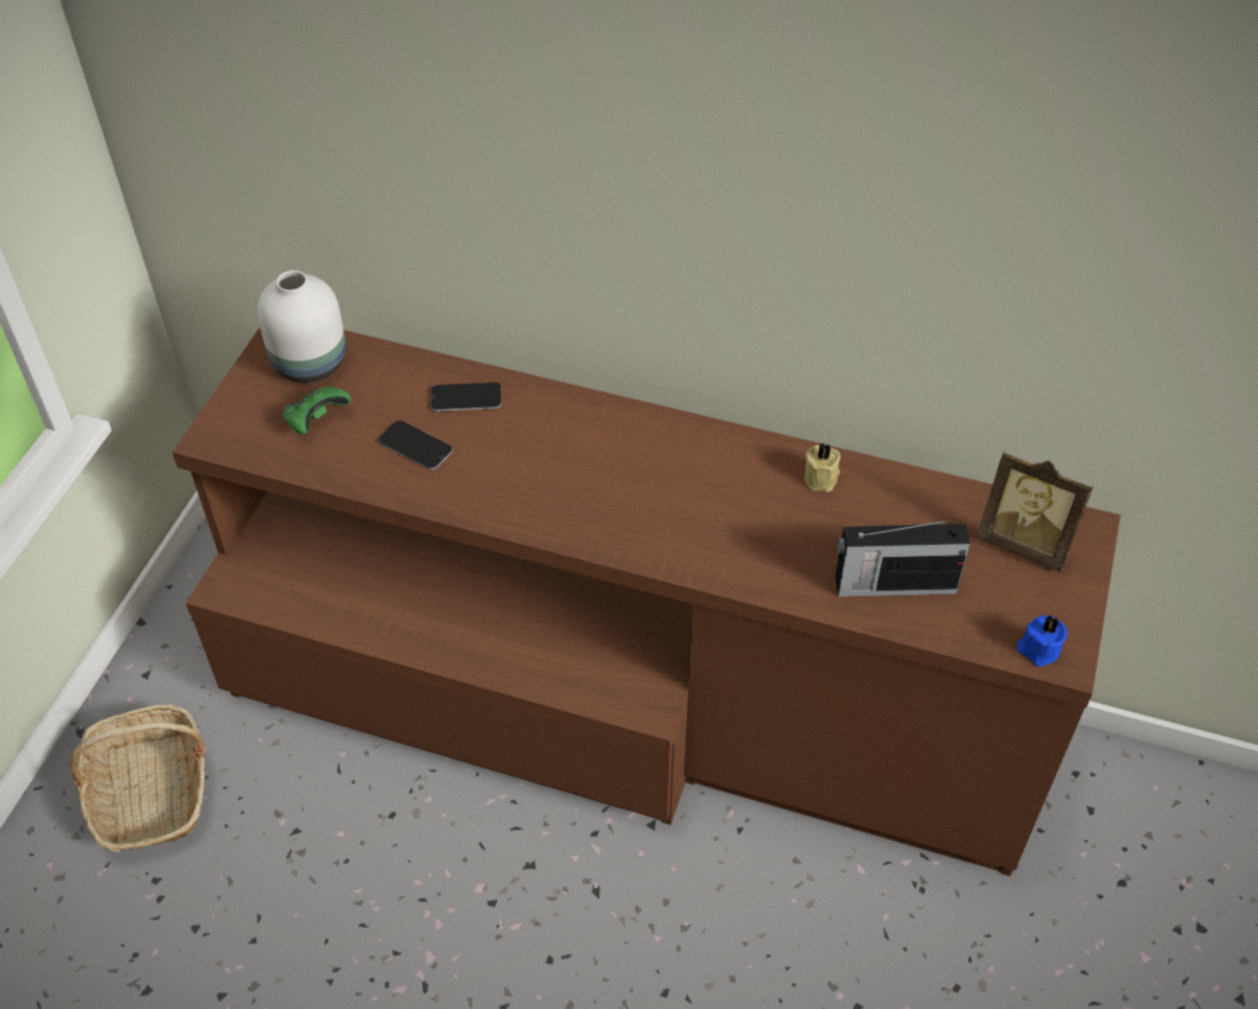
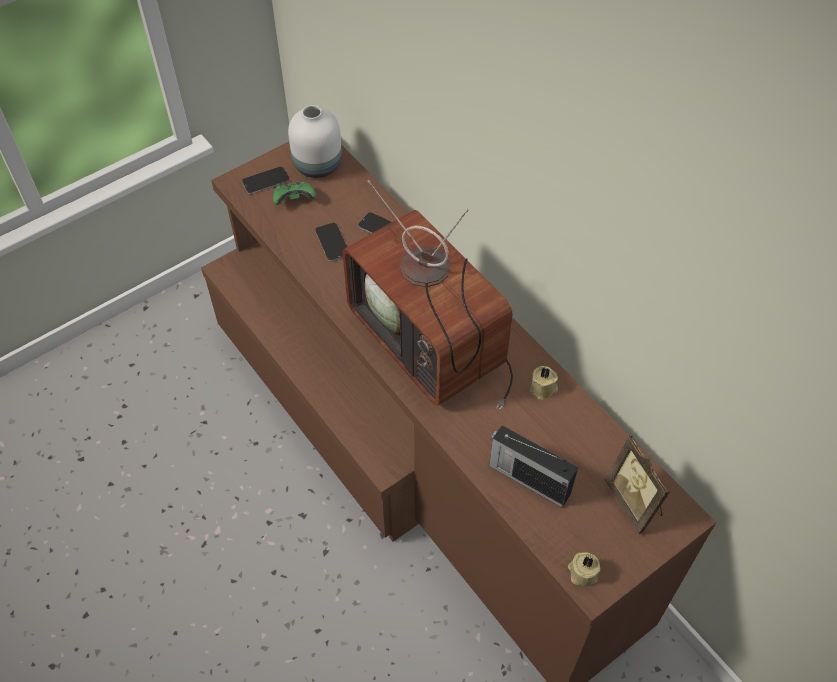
camera: 35 degrees right, 5 degrees up
(151, 792) = (154, 359): basket -> none
(254, 416) = (265, 181): none -> phone
(649, 496) = (433, 342): none -> television
(1038, 649) = (582, 573): blue candle -> beige candle

